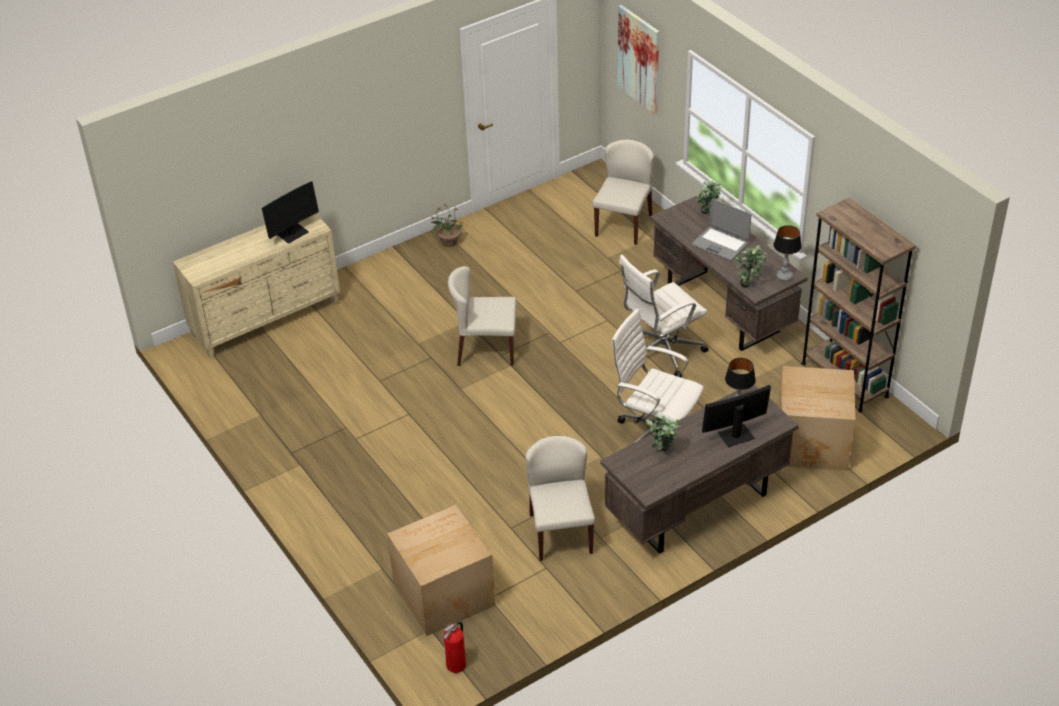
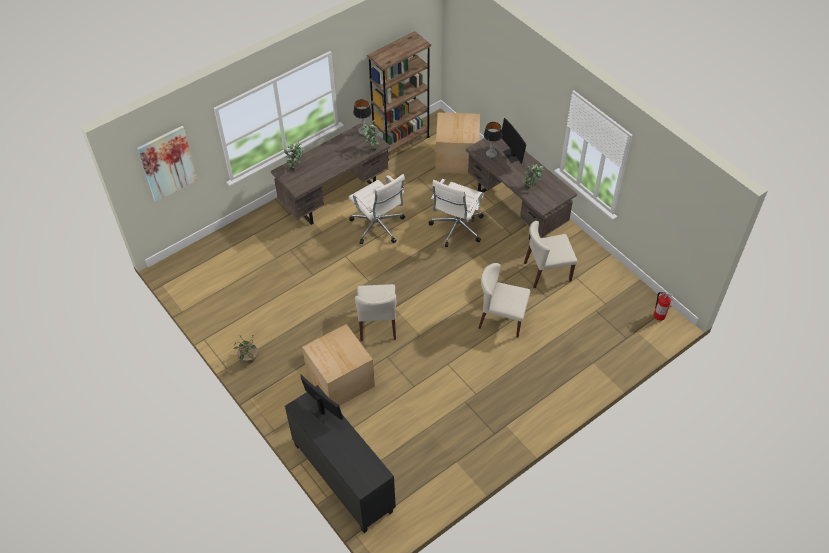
camera: 95 degrees left, 10 degrees up
(267, 319) = (343, 477): beige dresser -> black dresser
(442, 594) = (607, 328): cardboard box -> cardboard box (340, 381)
(623, 225) = (237, 250): beige chair -> beige chair (501, 319)
(720, 244) = (328, 161): laptop -> none

